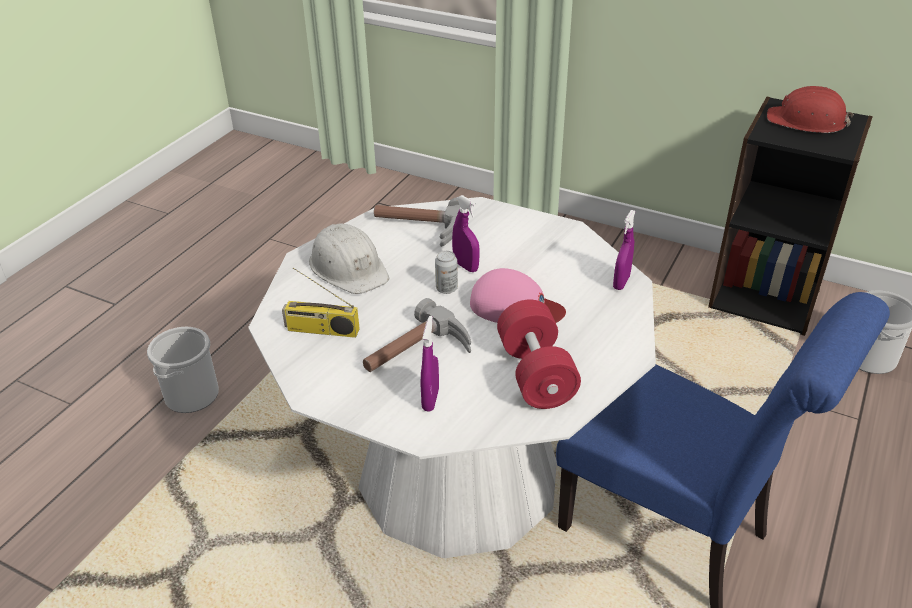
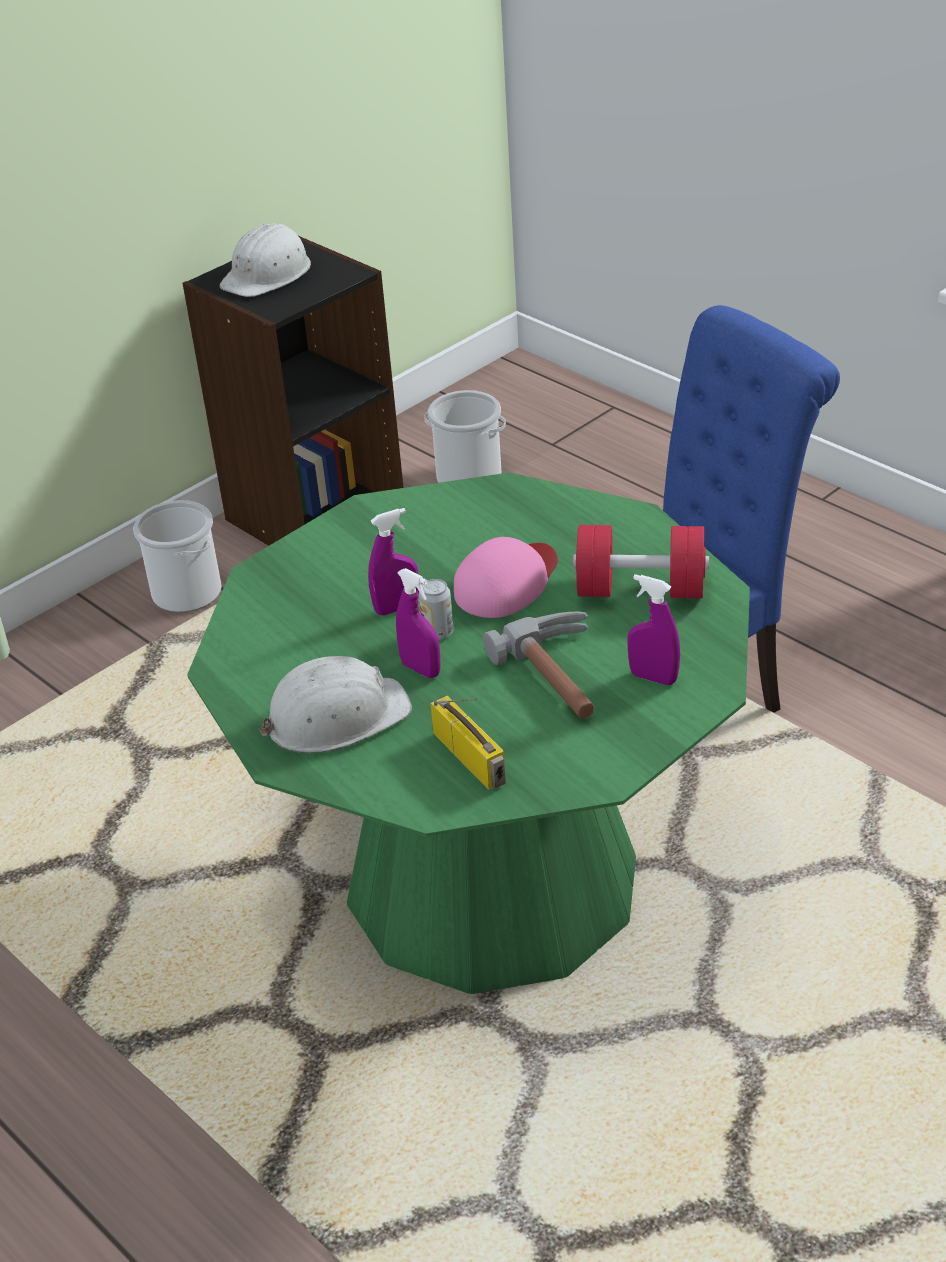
camera: 70 degrees left, 0 degrees up
(192, 394) = (144, 1207): bucket -> bucket (186, 592)
(321, 330) = (471, 758): radio -> radio turned 60 degrees counterclockwise
(418, 229) = (279, 638): hammer -> none
(459, 475) = (492, 881): white dining table -> green dining table
(621, 282) = (502, 494): purple spray bottle -> purple spray bottle (421, 669)
(807, 121) = (268, 274): red hard hat -> white hard hat

